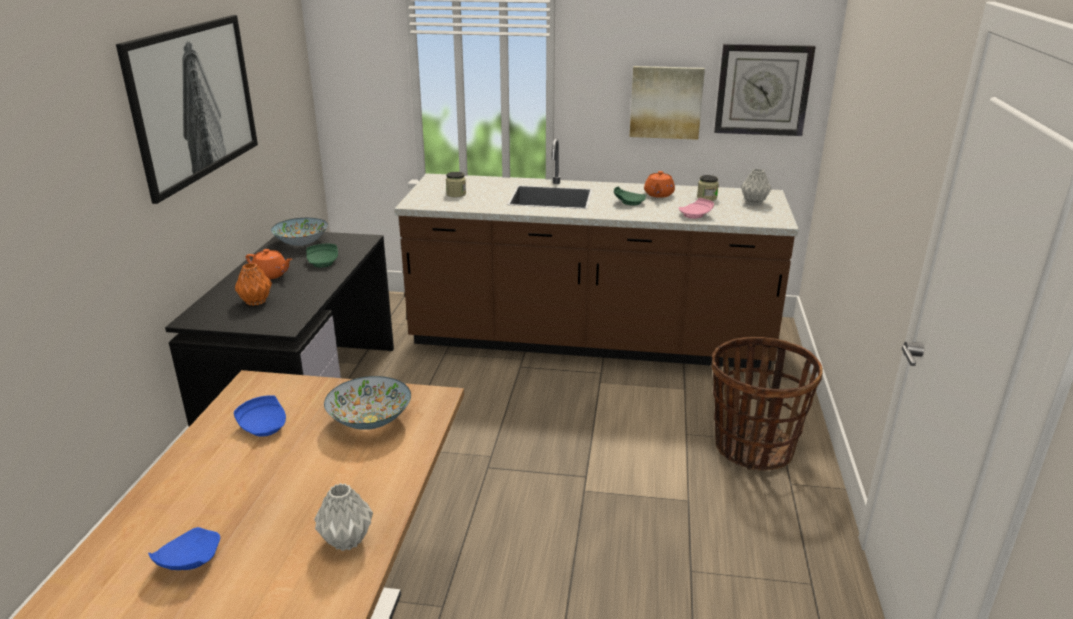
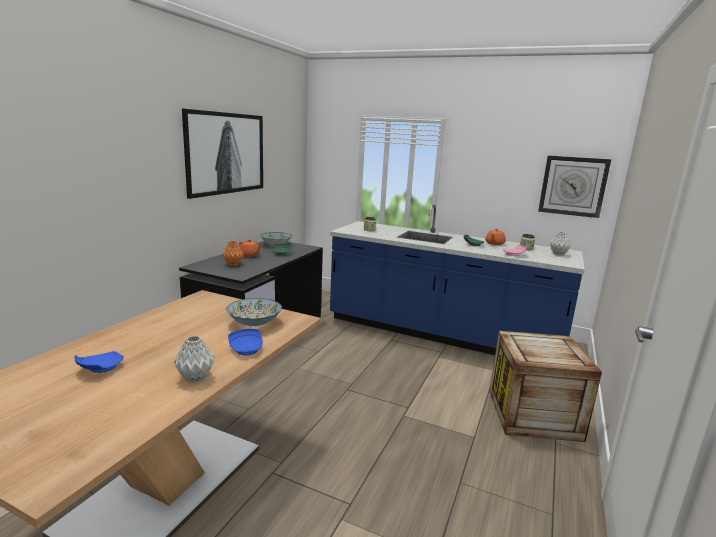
camera: 15 degrees right, 10 degrees down
(264, 426) = (194, 315): blue plate -> blue plate (247, 349)
(589, 340) = (441, 334): brown counter -> blue counter
(666, 102) = (508, 190): picture -> none
(753, 448) = (533, 414): basket -> crate

